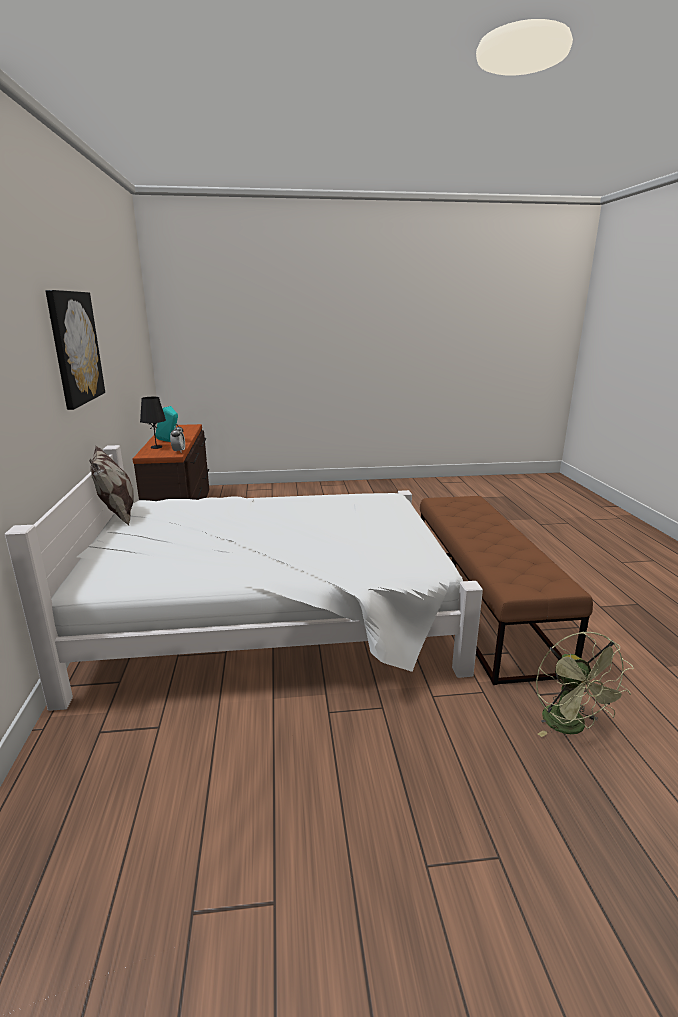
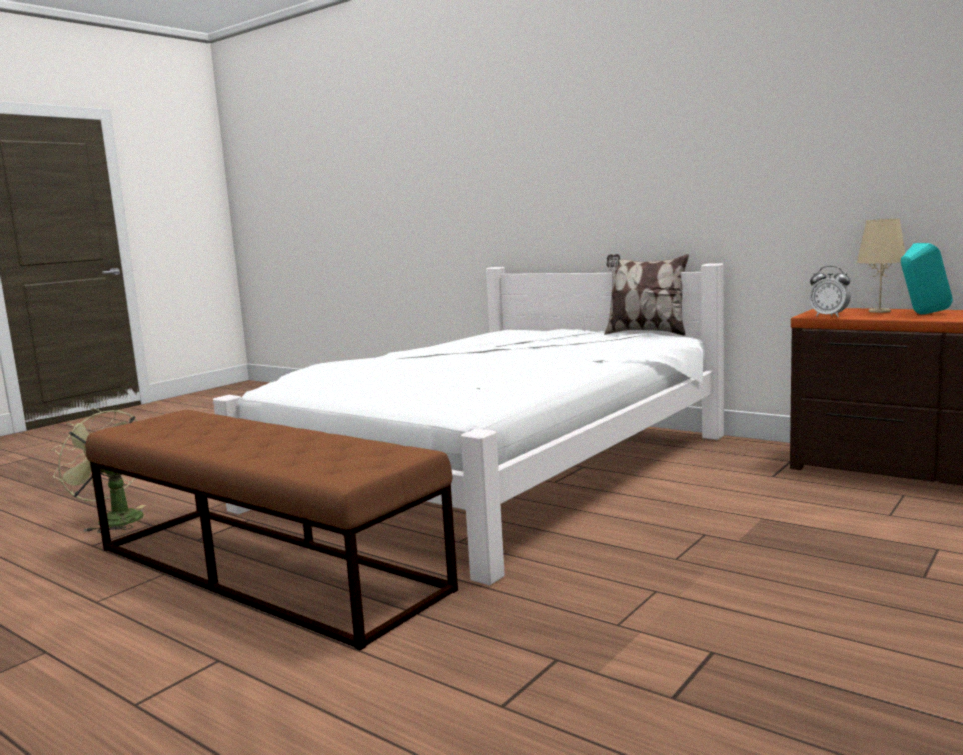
camera: 135 degrees right, 10 degrees down
(75, 347) = (683, 138): picture -> none
(156, 447) = (879, 311): black table lamp -> beige table lamp

